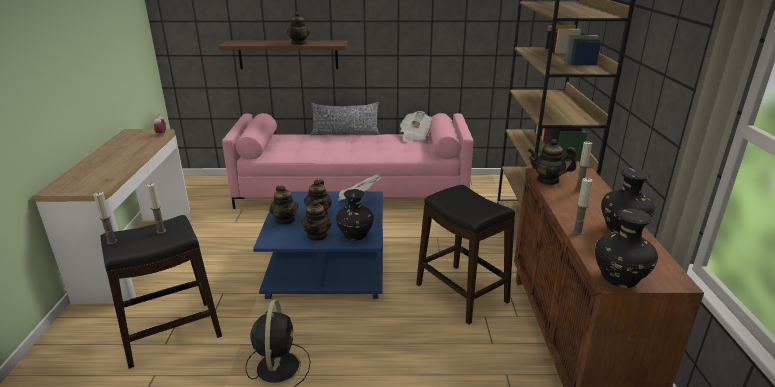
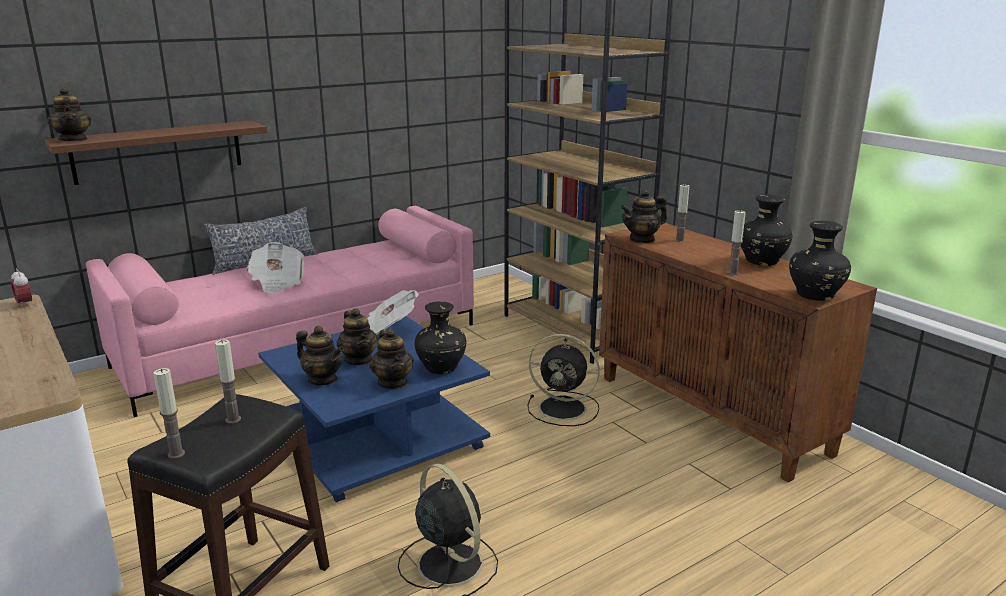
camera: 35 degrees left, 5 degrees down
(299, 43) = (188, 130): teapot -> teapot (73, 139)
(415, 136) = (369, 246): newspaper -> newspaper (277, 282)
(462, 292) = (564, 408): black stool -> black fan

